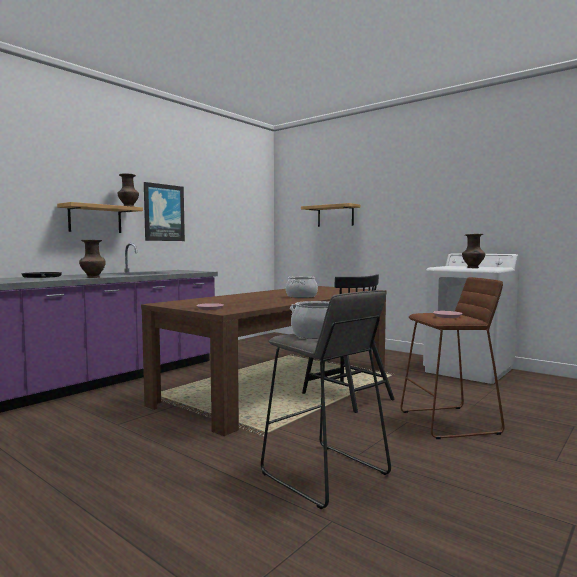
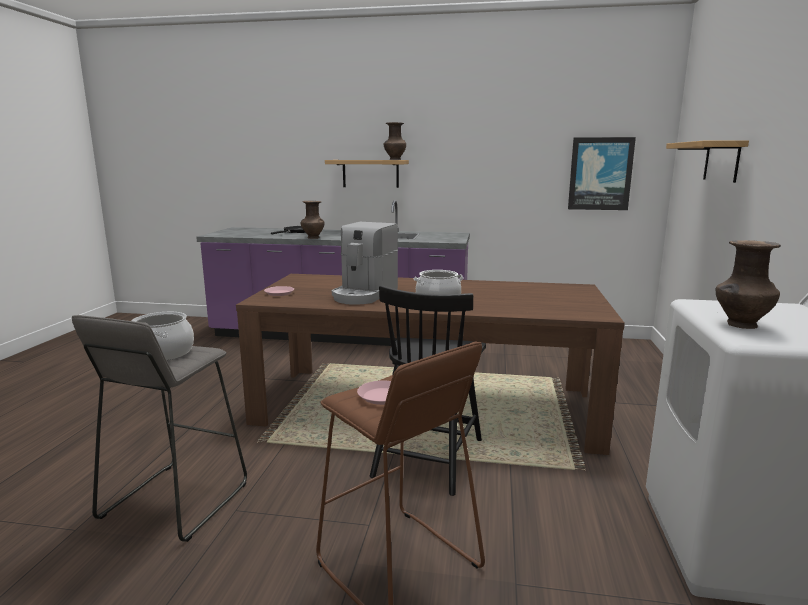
camera: 60 degrees right, 10 degrees up
(164, 212) = (456, 162): picture -> picture (600, 174)
(258, 301) = (364, 294): none -> coffee machine

